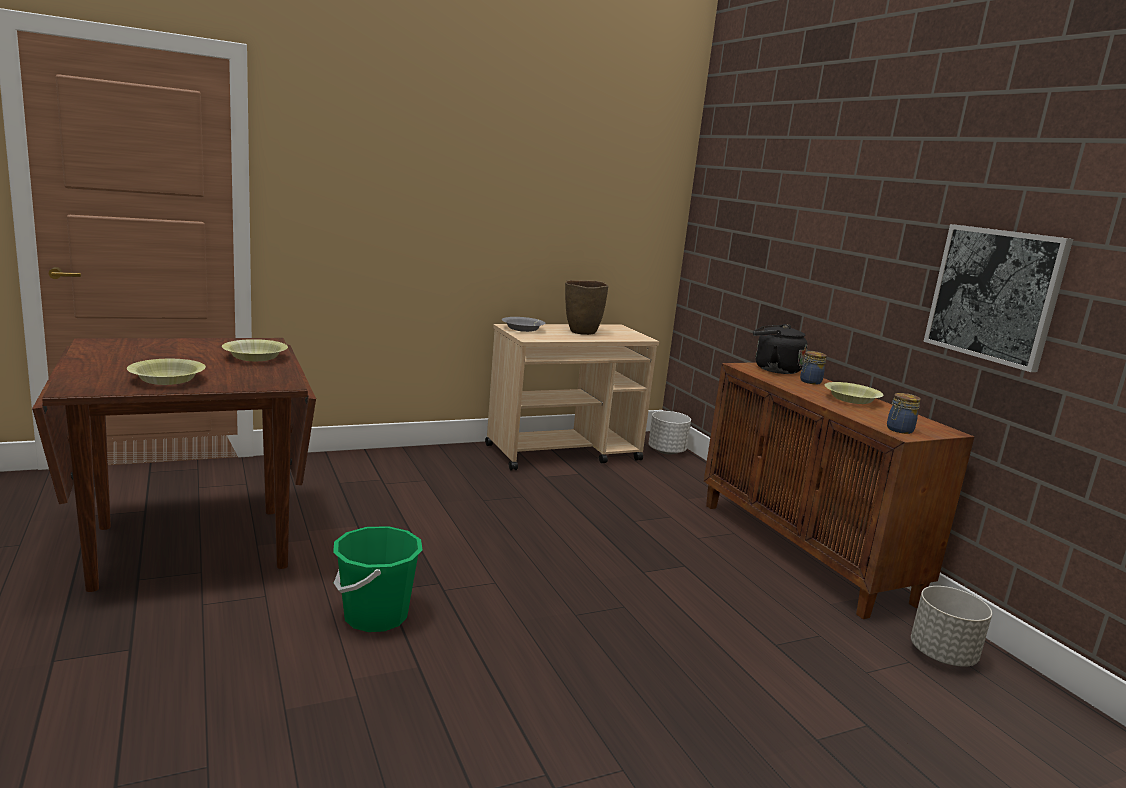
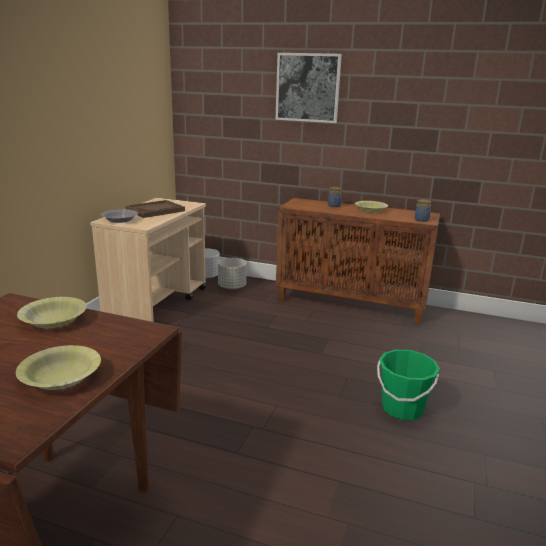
camera: 45 degrees left, 5 degrees up
(375, 616) = (263, 472): green bucket -> green bucket (402, 409)
(582, 332) = (155, 210): brown vase -> brown tray
(773, 369) = (305, 203): black kettle -> none
(942, 655) = (460, 325): grey planter -> grey planter (232, 287)
(994, 294) = (438, 137): picture -> picture (308, 87)

